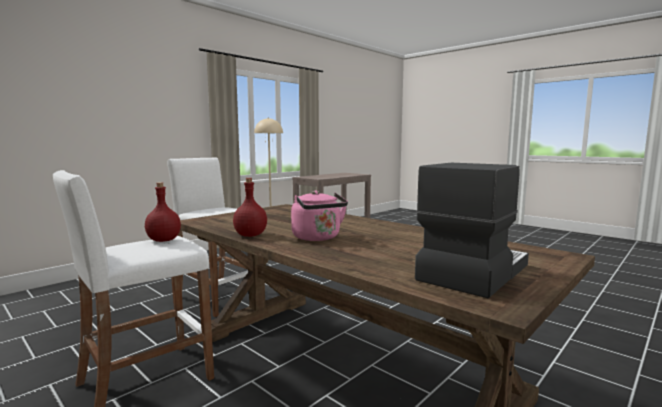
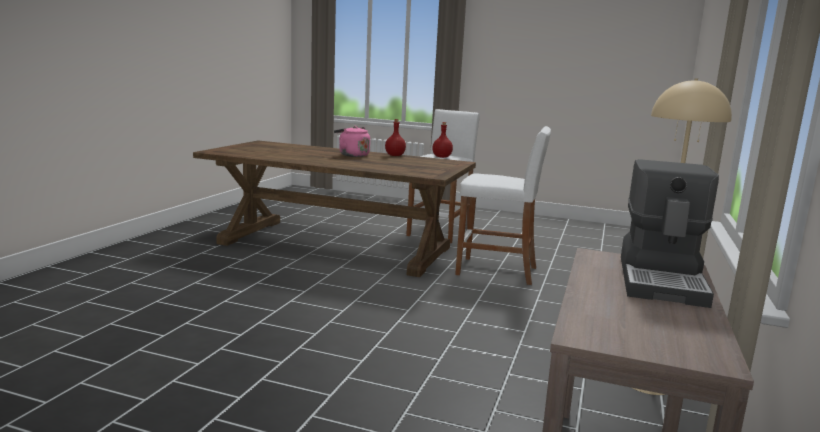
camera: 155 degrees right, 5 degrees up
(471, 272) = (266, 147): coffee machine -> coffee machine (662, 280)

